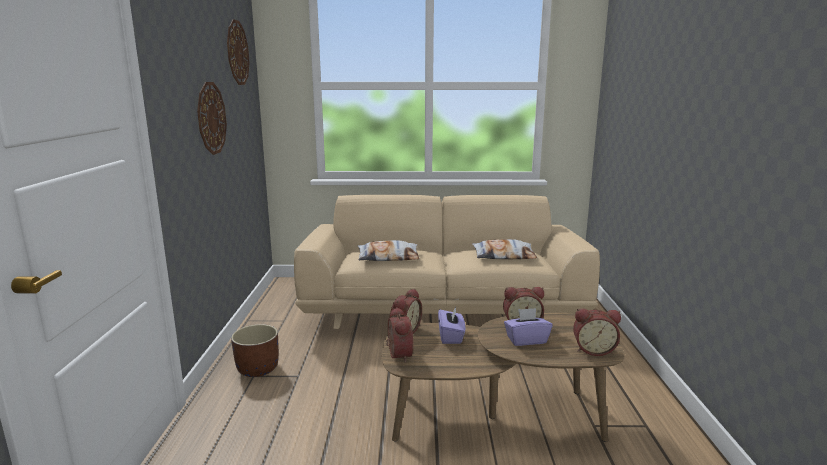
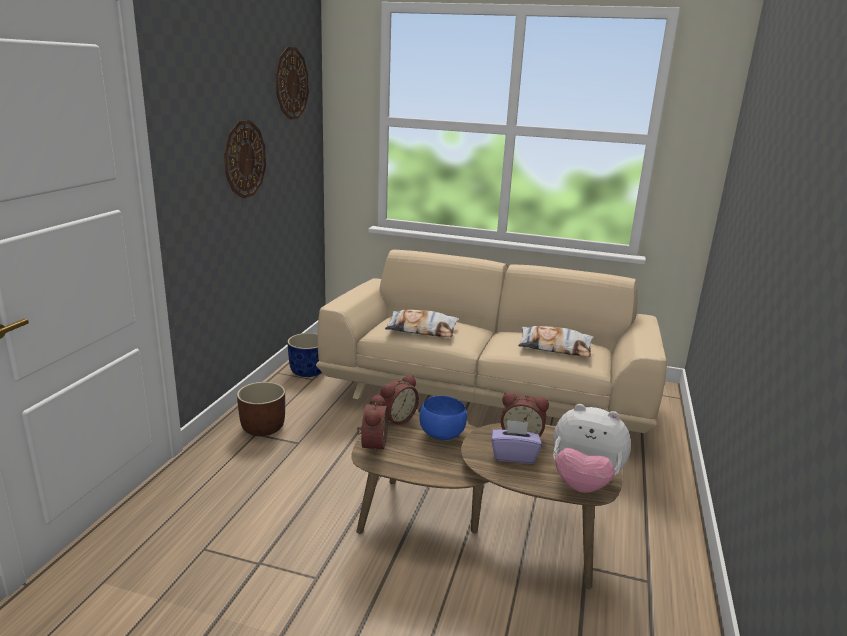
camera: 15 degrees right, 5 degrees up
(276, 314) = (308, 371): none -> blue planter
(451, 336) = (441, 434): purple tissue box -> blue bowl
(593, 350) = (583, 482): alarm clock -> plush toy

